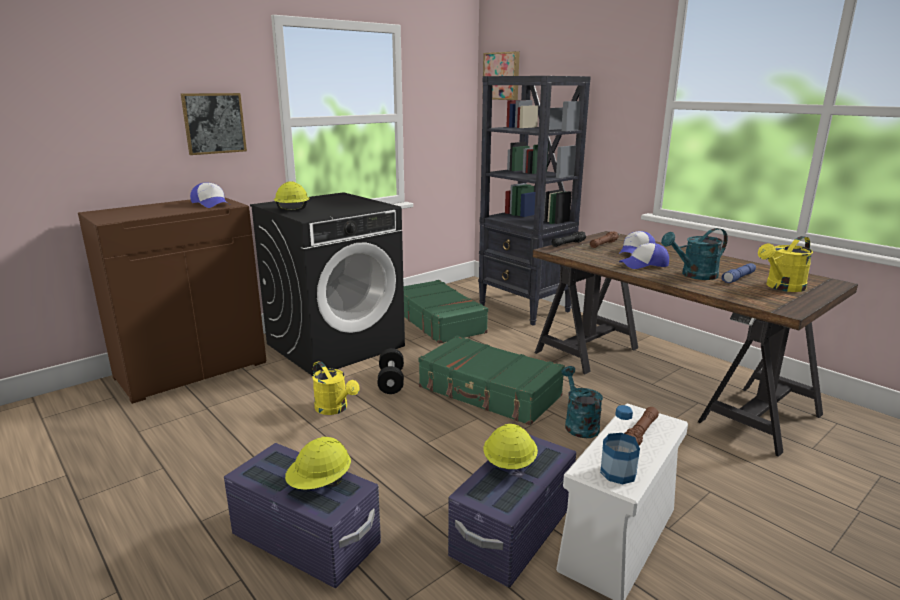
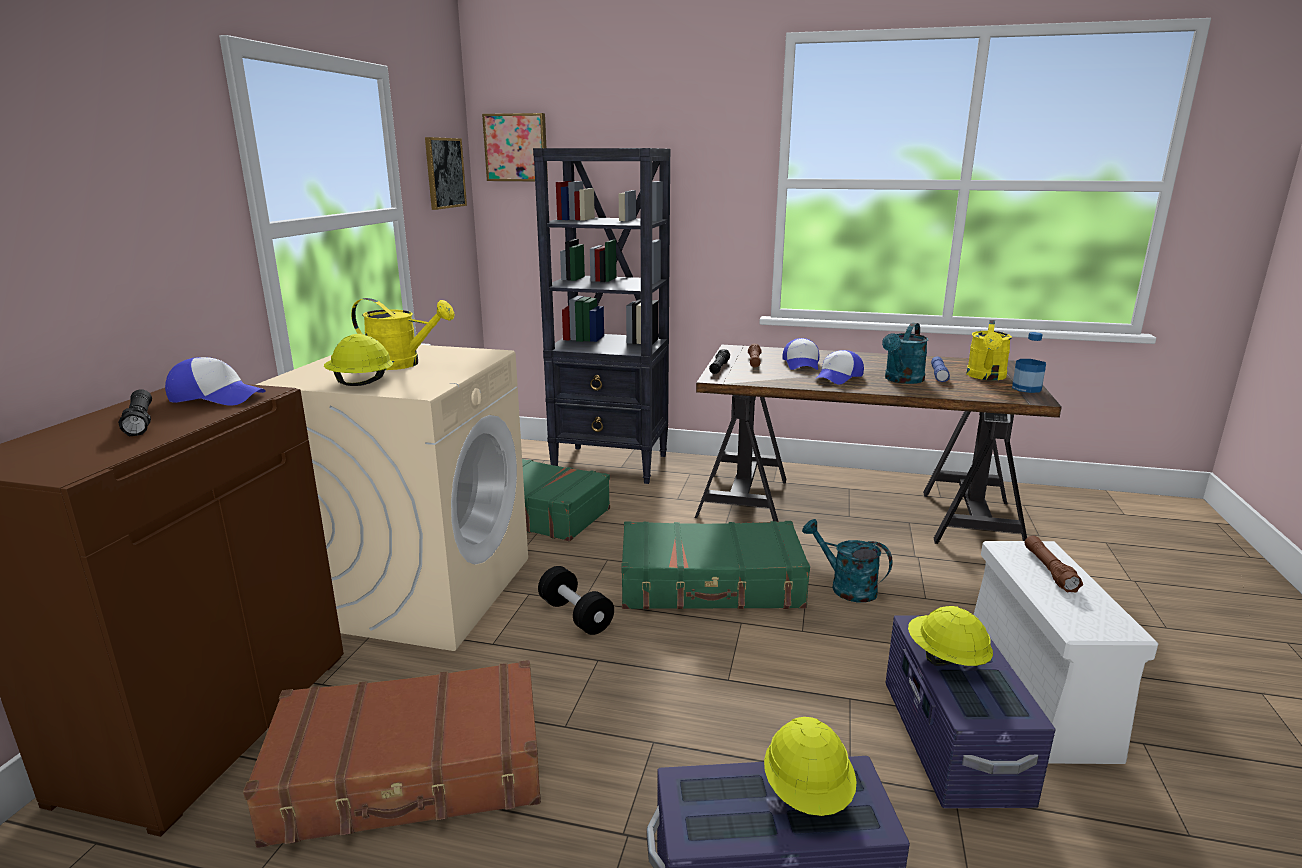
camera: 35 degrees left, 0 degrees up
(167, 208) = (140, 421): none -> black flashlight
(214, 123) = (155, 241): picture -> picture (444, 173)
(232, 420) = (410, 774): none -> brown suitcase
(335, 409) = (551, 686): yellow watering can -> yellow watering can (403, 364)
(336, 344) = (422, 590): black washing machine -> beige washing machine
(618, 473) = (1101, 619): bottle -> bottle (1026, 388)

